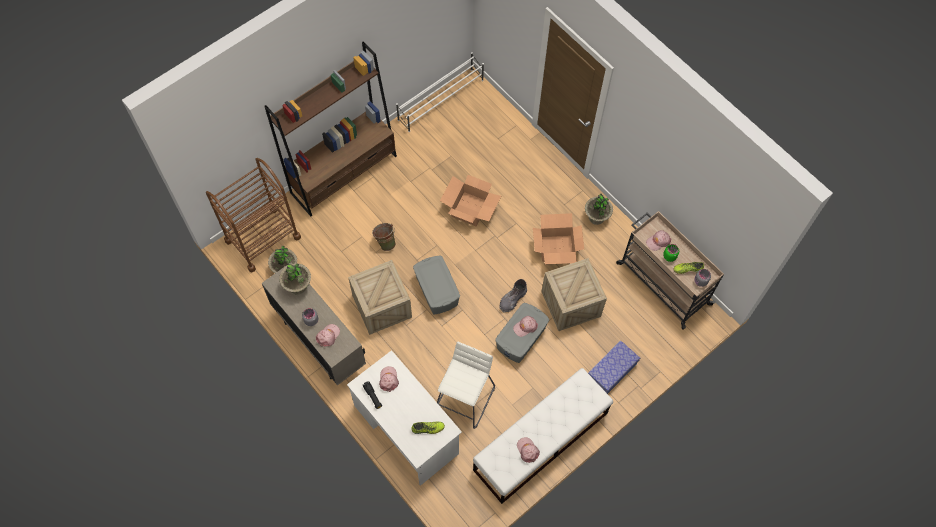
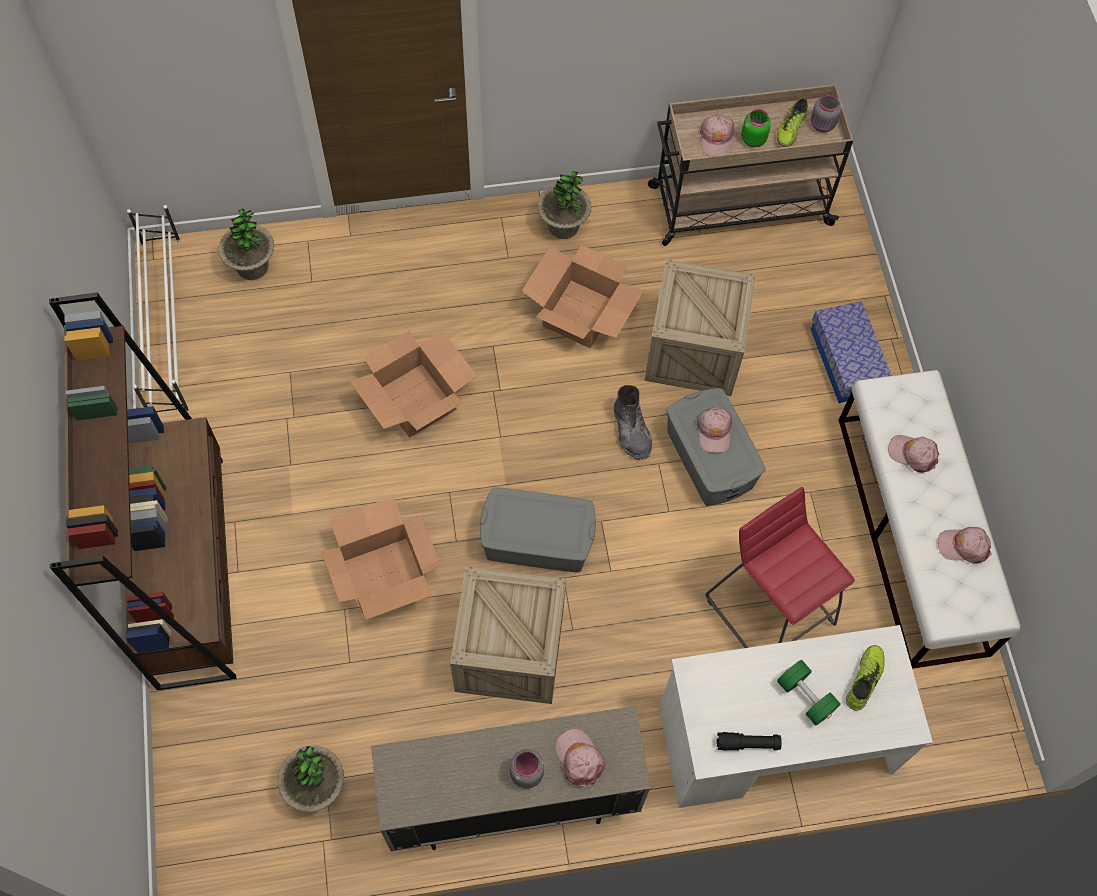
camera: 60 degrees left, 0 degrees up
(263, 239) = (220, 796): brown cart -> none
(298, 286) = (434, 760): potted plant -> potted plant (252, 267)
(385, 242) = (384, 574): green bucket -> cardboard box
(388, 379) = (729, 696): pink cap -> pink cap (913, 454)
(406, 409) = (805, 697): none -> green dumbbell
(465, 398) = (770, 608): white stool -> red stool

